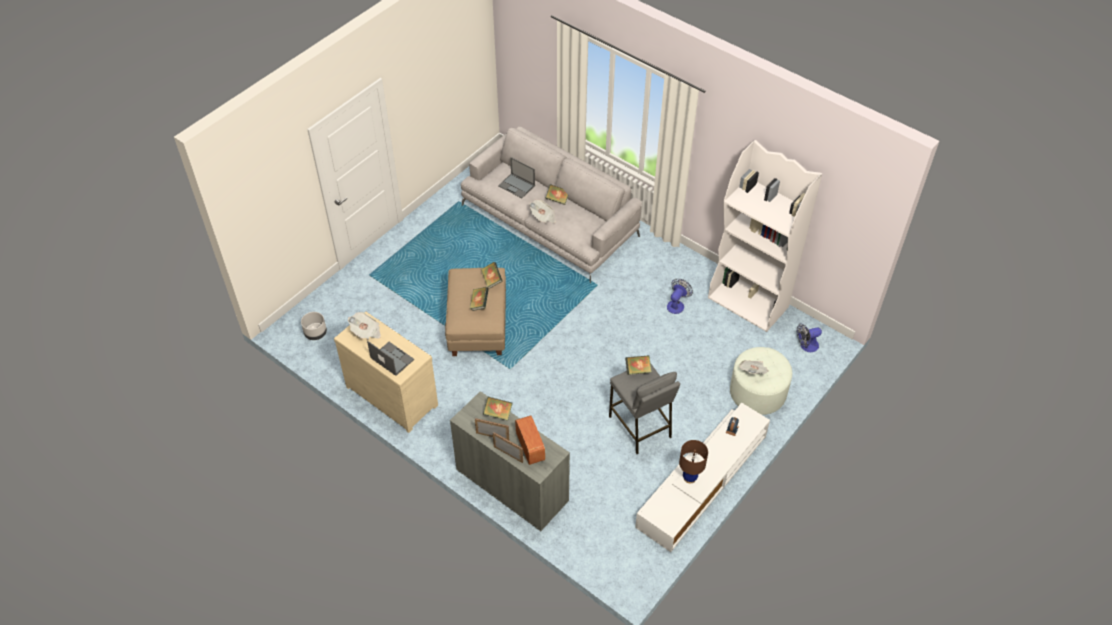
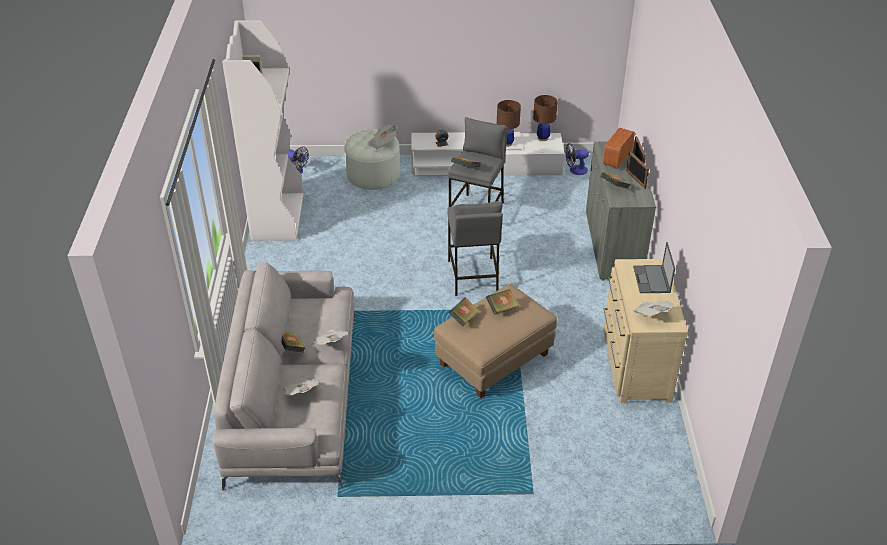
camera: 130 degrees left, 10 degrees down
(315, 333) = (653, 476): grey planter -> none
(517, 186) = (301, 393): laptop -> newspaper
(567, 370) = (473, 276): none -> grey stool
(676, 516) = (543, 138): none -> brown table lamp
(677, 304) = (323, 253): fan -> fan (575, 170)

